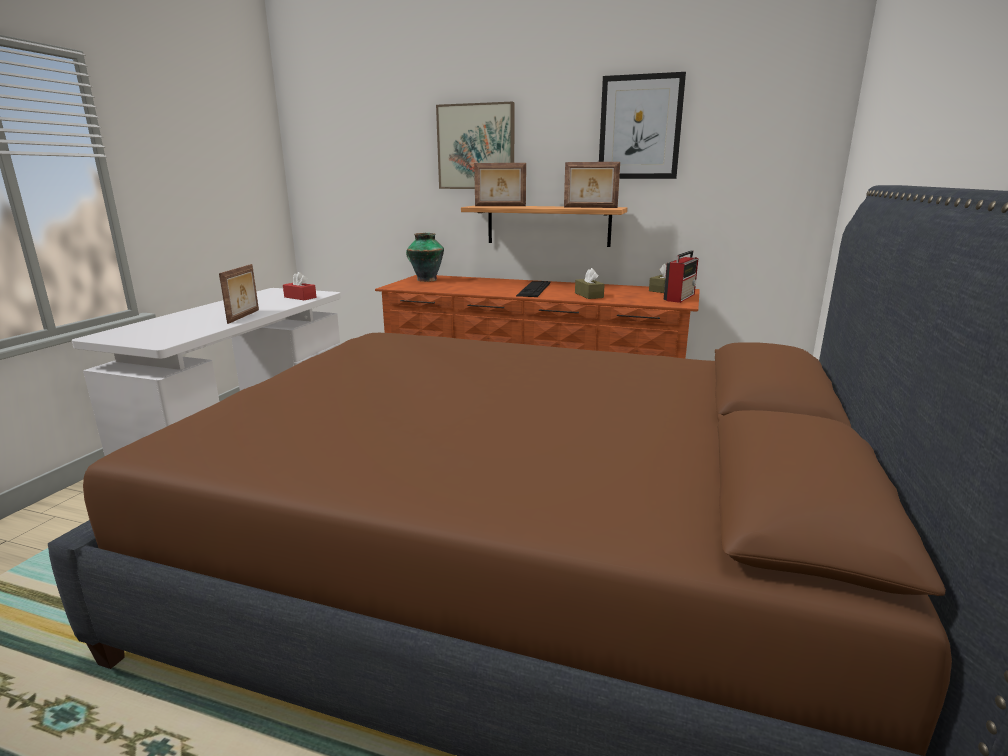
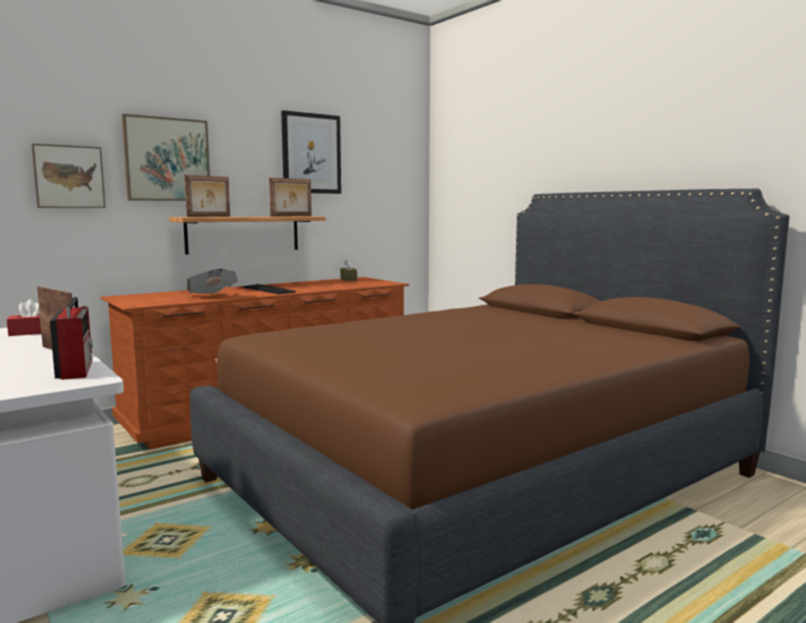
camera: 55 degrees left, 10 degrees down
(398, 168) = (68, 177): none -> picture
(426, 280) = (139, 297): vase -> none
(465, 288) = (212, 296): none -> newspaper
(589, 295) = (322, 287): brown tissue box -> none
(680, 297) = (375, 281): radio -> radio (76, 369)

